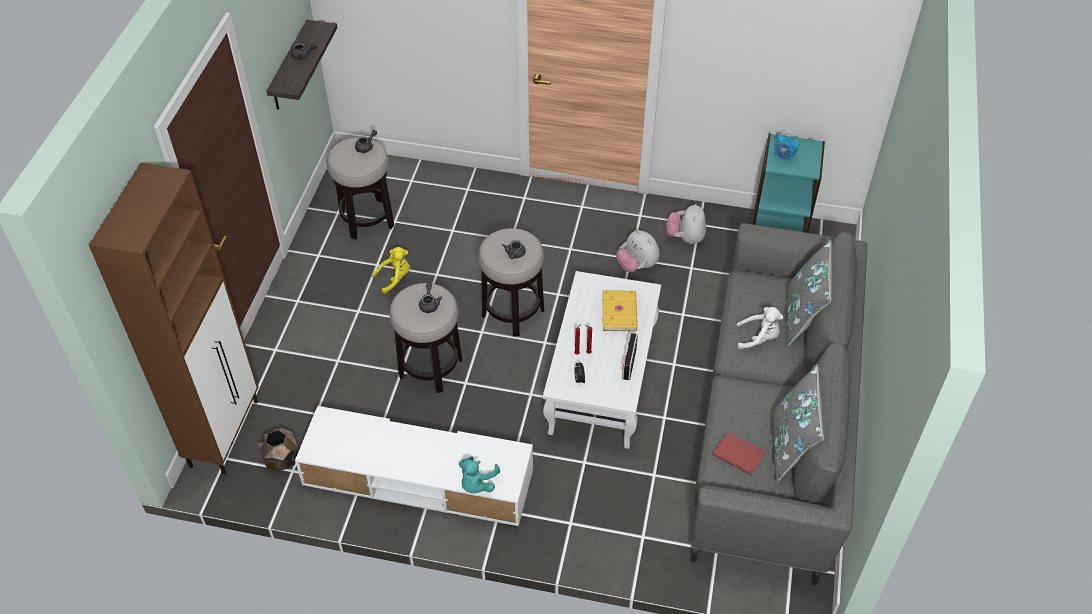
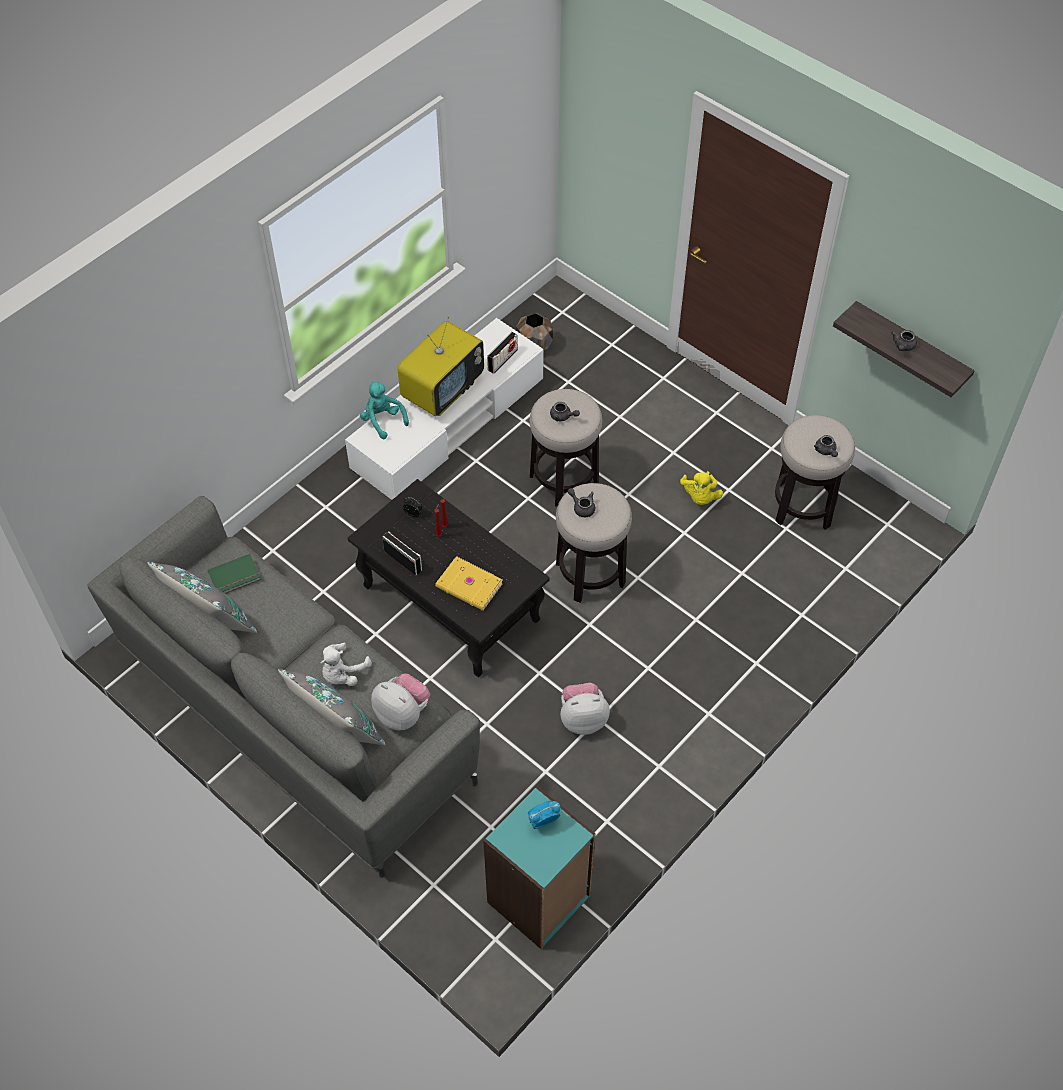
camera: 120 degrees right, 5 degrees up
(225, 432) = (590, 319): brown cabinet -> none
(348, 429) = (502, 360): none -> radio
(412, 456) = (442, 390): none -> television
(601, 384) = (450, 602): white coffee table -> black coffee table
(685, 238) = (594, 793): plush toy -> plush toy (402, 713)
(739, 453) = (235, 577): red book -> green book

